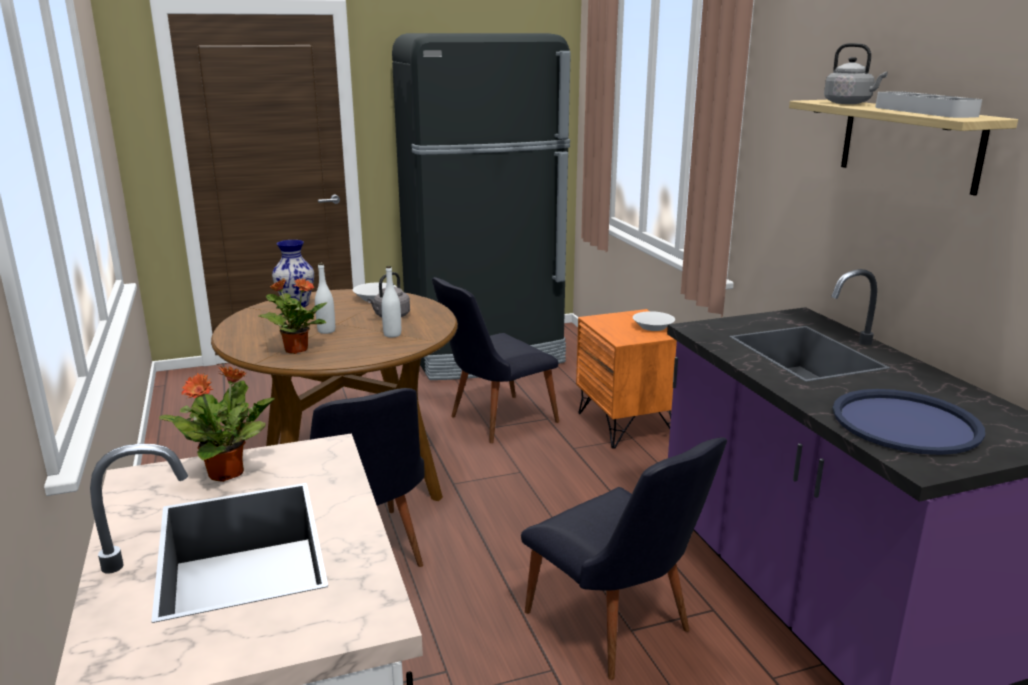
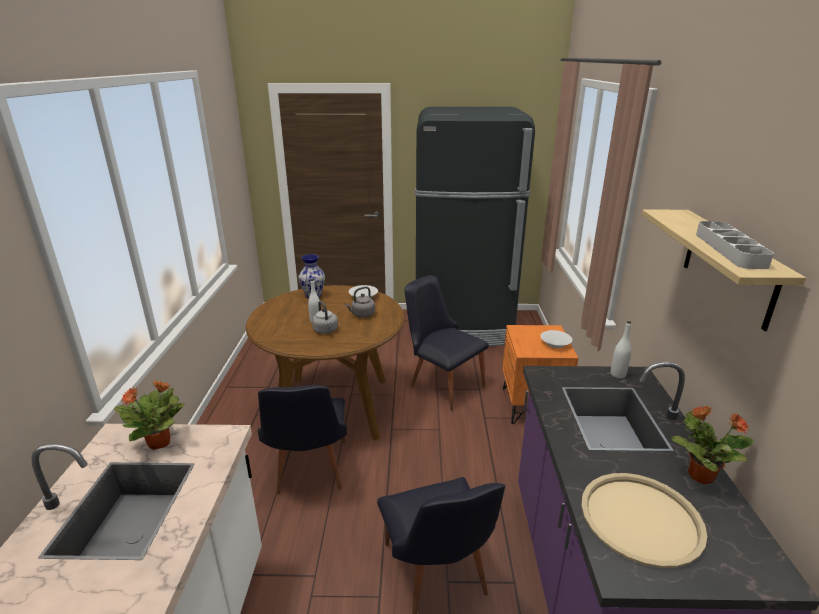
camera: 20 degrees right, 5 degrees up
(295, 349) = (287, 334): potted plant -> potted plant (699, 475)
(392, 334) = (352, 331): white bottle -> white bottle (618, 374)
(493, 421) = (442, 383): black chair -> black chair turned 60 degrees clockwise
(849, 103) = (685, 221): grey kettle -> grey kettle (326, 331)
(905, 423) = (640, 518): blue tray -> beige tray

